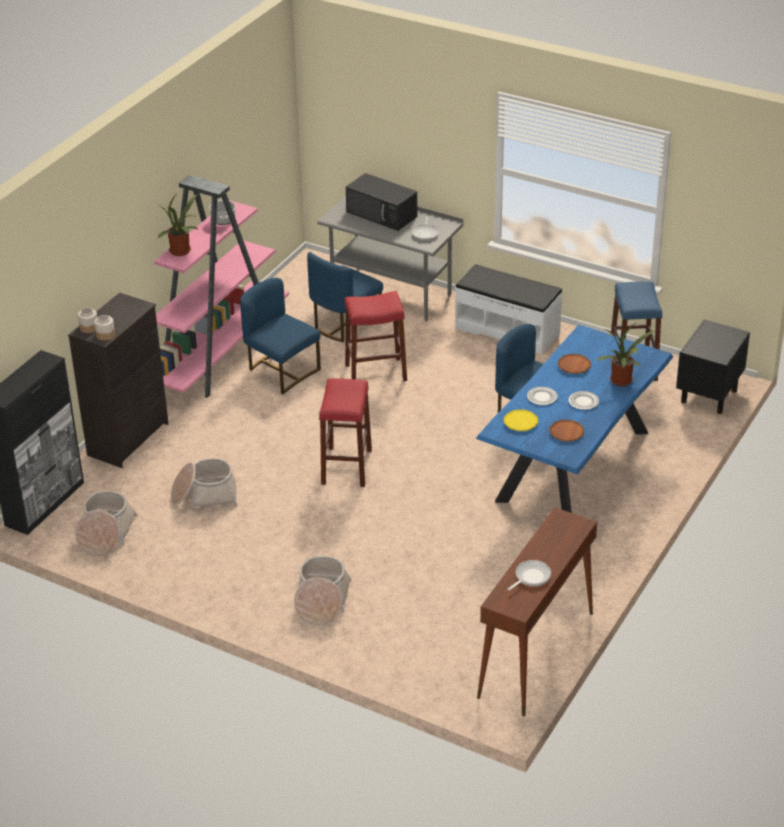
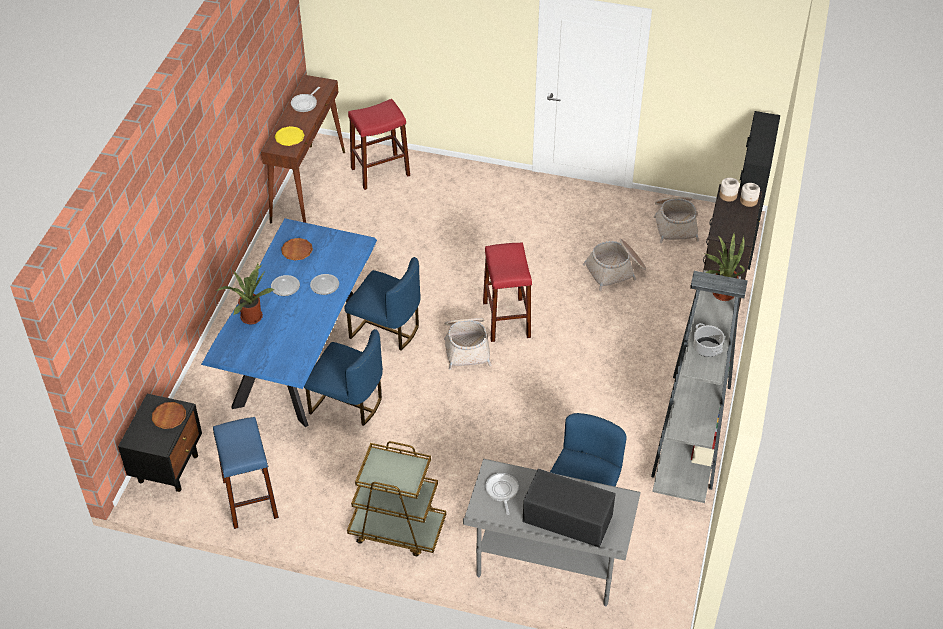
camera: 165 degrees right, 10 degrees up
(220, 355) = (692, 432): pink bookcase -> grey bookcase
(282, 371) = (618, 421): blue chair -> blue chair (386, 329)
(321, 601) = (478, 199): basket -> basket (466, 346)
(375, 372) = (521, 437): red stool -> red stool (380, 172)
(507, 330) = (397, 529): white bench -> brown cart
(520, 422) = (339, 255): yellow plate -> yellow plate (289, 138)
(574, 366) = (299, 327): brown plate -> brown plate (169, 417)

